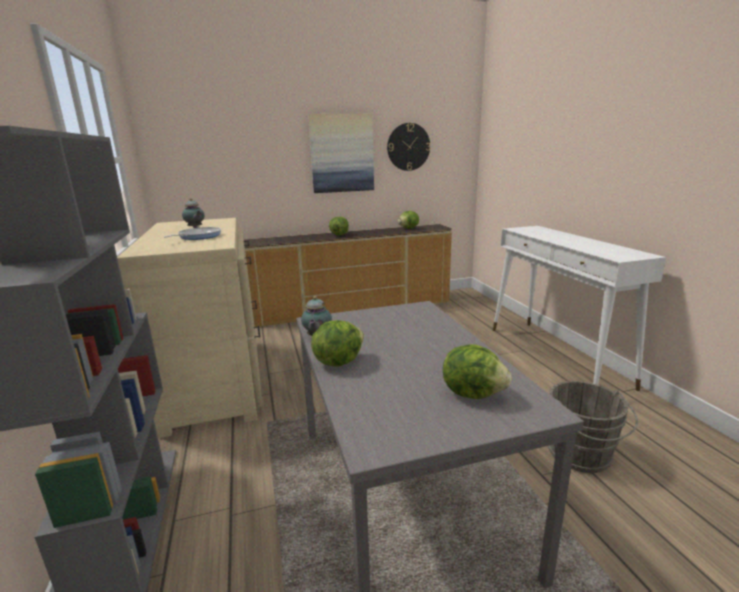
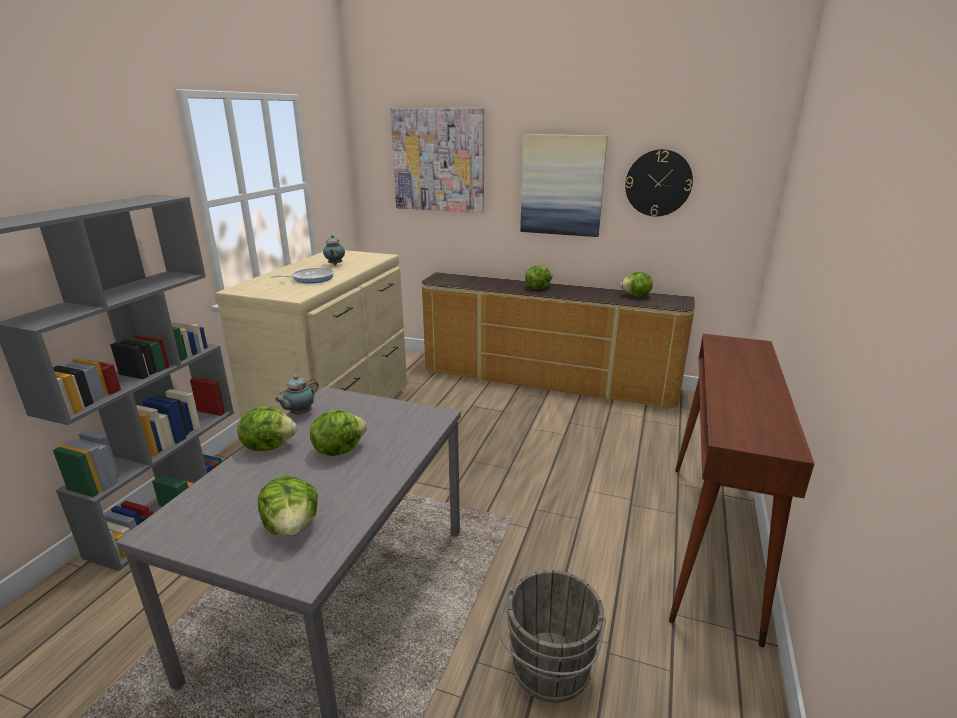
camera: 35 degrees right, 5 degrees up
(232, 139) = (438, 160): none -> picture
(399, 344) = (338, 449): none -> lettuce
(556, 356) = (711, 542): white console table -> brown console table

